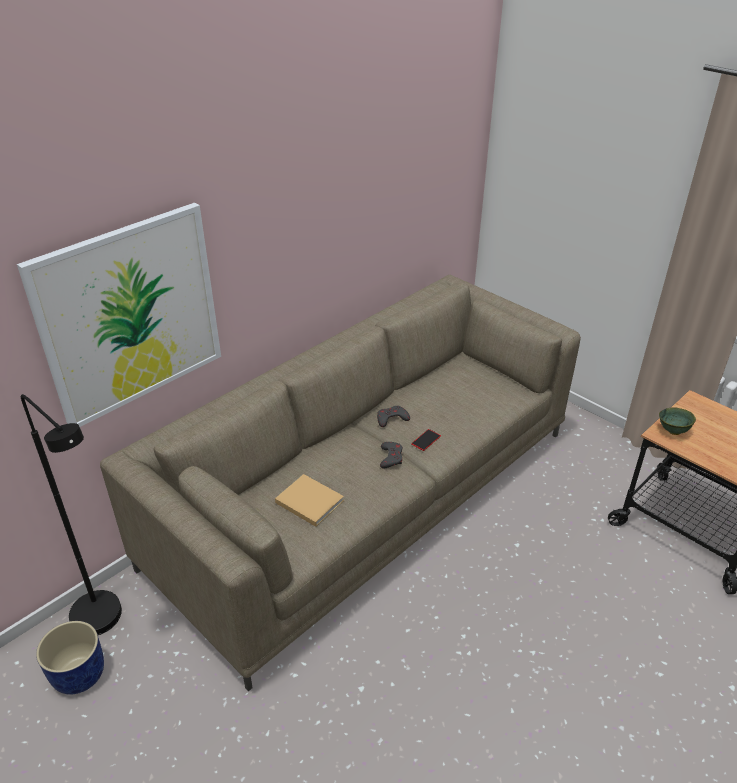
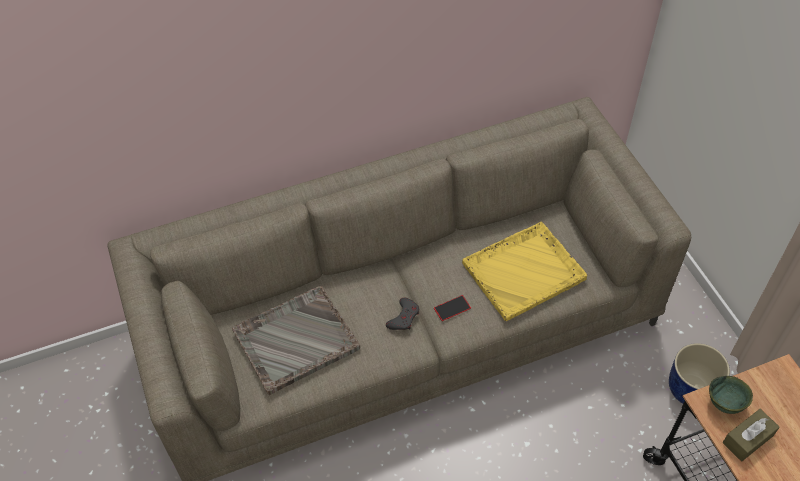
camera: 25 degrees right, 15 degrees up
(79, 673) = (65, 419): blue planter -> blue planter (691, 388)
(106, 622) = (105, 377): black floor lamp -> none
(130, 315) = (142, 120): picture -> none
(308, 501) = (295, 340): beige book -> grey tray
(391, 418) = (431, 268): grey game controller -> none
(465, 401) = (525, 271): none -> yellow tray
(704, 447) = (747, 439): none -> brown tissue box

